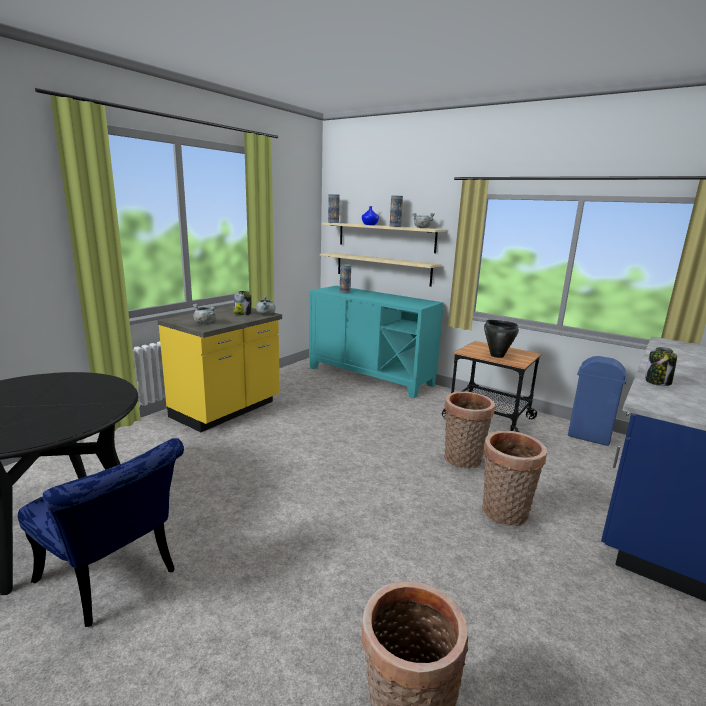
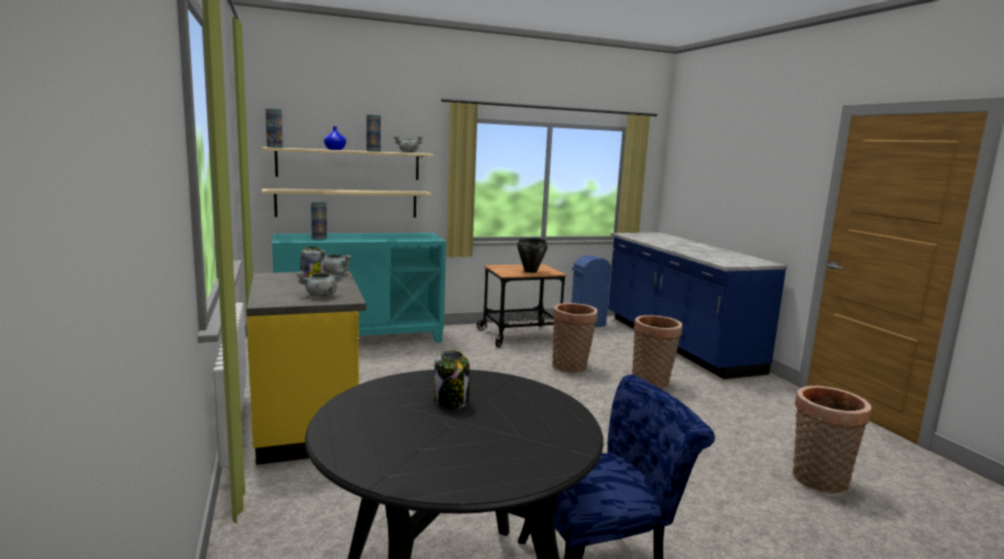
camera: 55 degrees left, 5 degrees down
(658, 382) = (696, 254): jar -> jar (452, 401)

